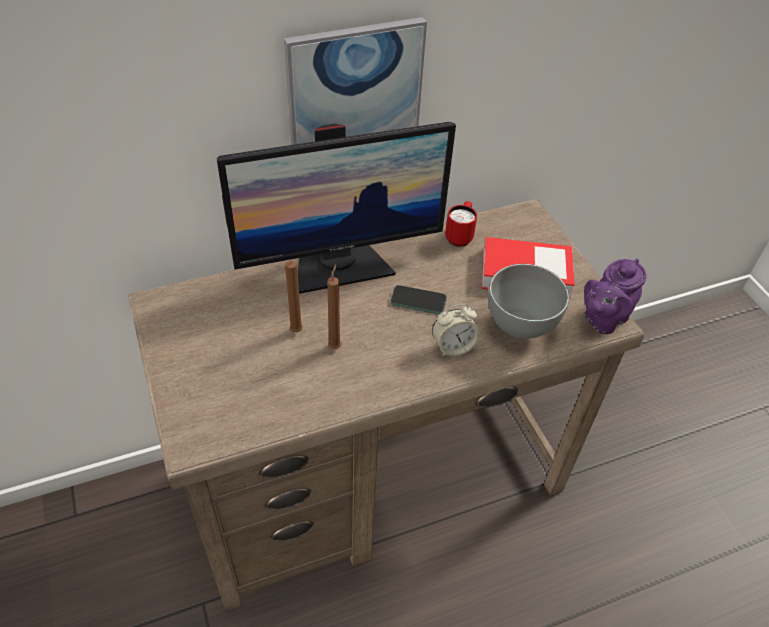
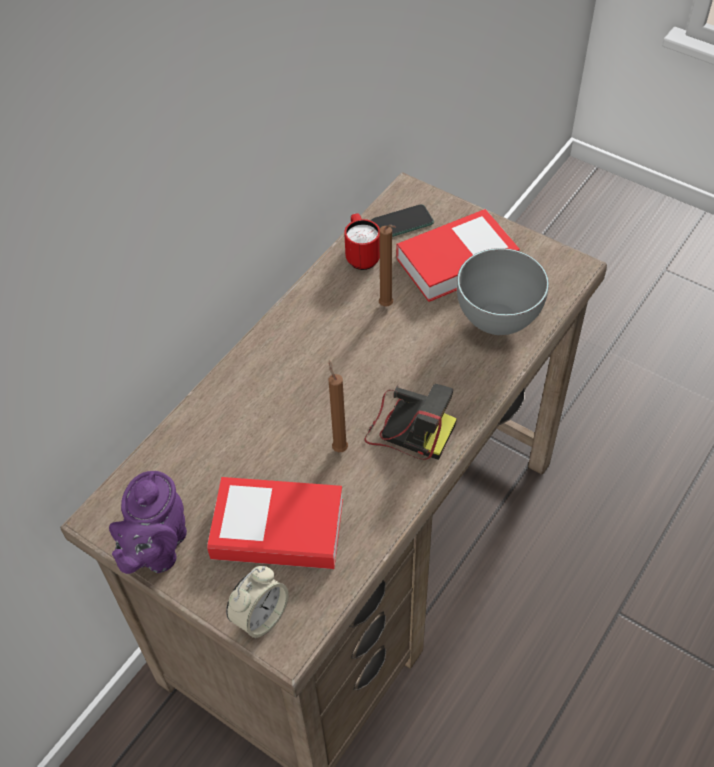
camera: 30 degrees left, 5 degrees up
(249, 373) = (278, 529): none -> book
(296, 333) = (287, 457): brown candle -> brown candle (387, 306)
(339, 266) = (267, 359): monitor -> none
(354, 92) = (222, 158): picture -> none
(392, 361) = (408, 428): none -> camera
(418, 300) = (379, 350): phone -> phone (402, 223)
(453, 347) = (452, 379): alarm clock -> alarm clock (260, 616)
(602, 319) = (562, 269): purple teapot -> purple teapot (156, 549)

